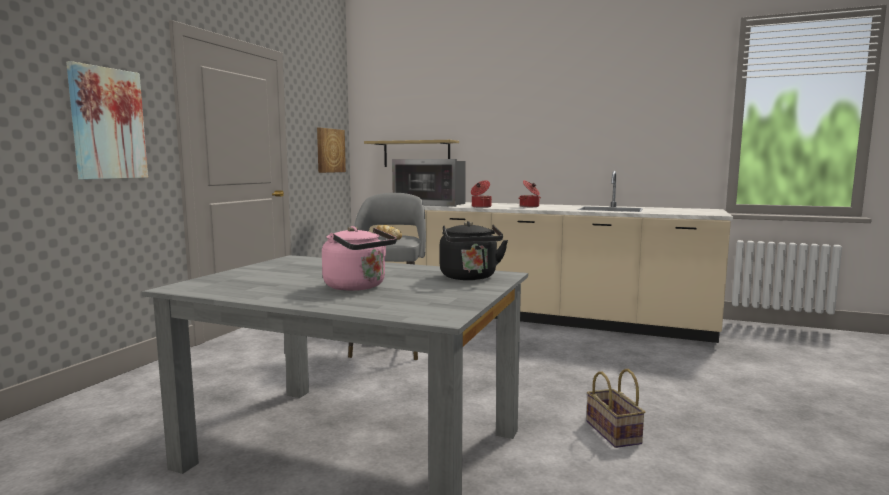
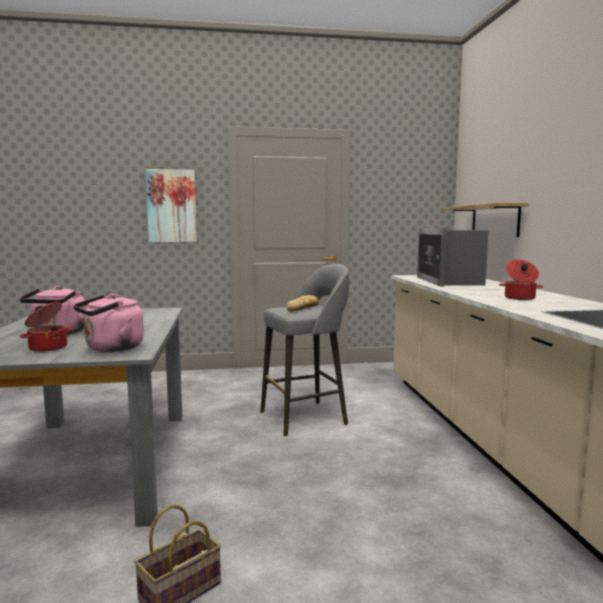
camera: 60 degrees right, 0 degrees up
(330, 150) = (417, 218): picture -> none
(470, 277) = (111, 348): black kettle -> pink kettle
(480, 207) = (458, 290): cooking pot -> cooking pot (47, 347)

